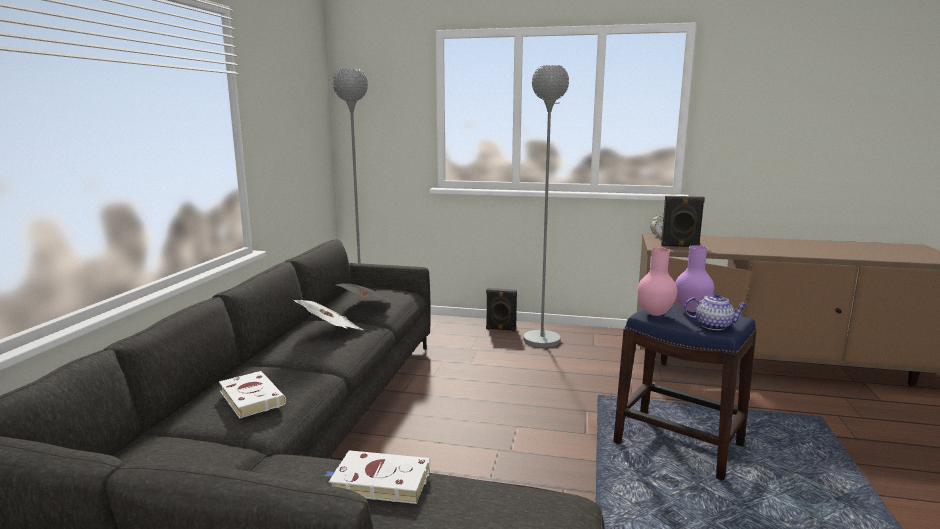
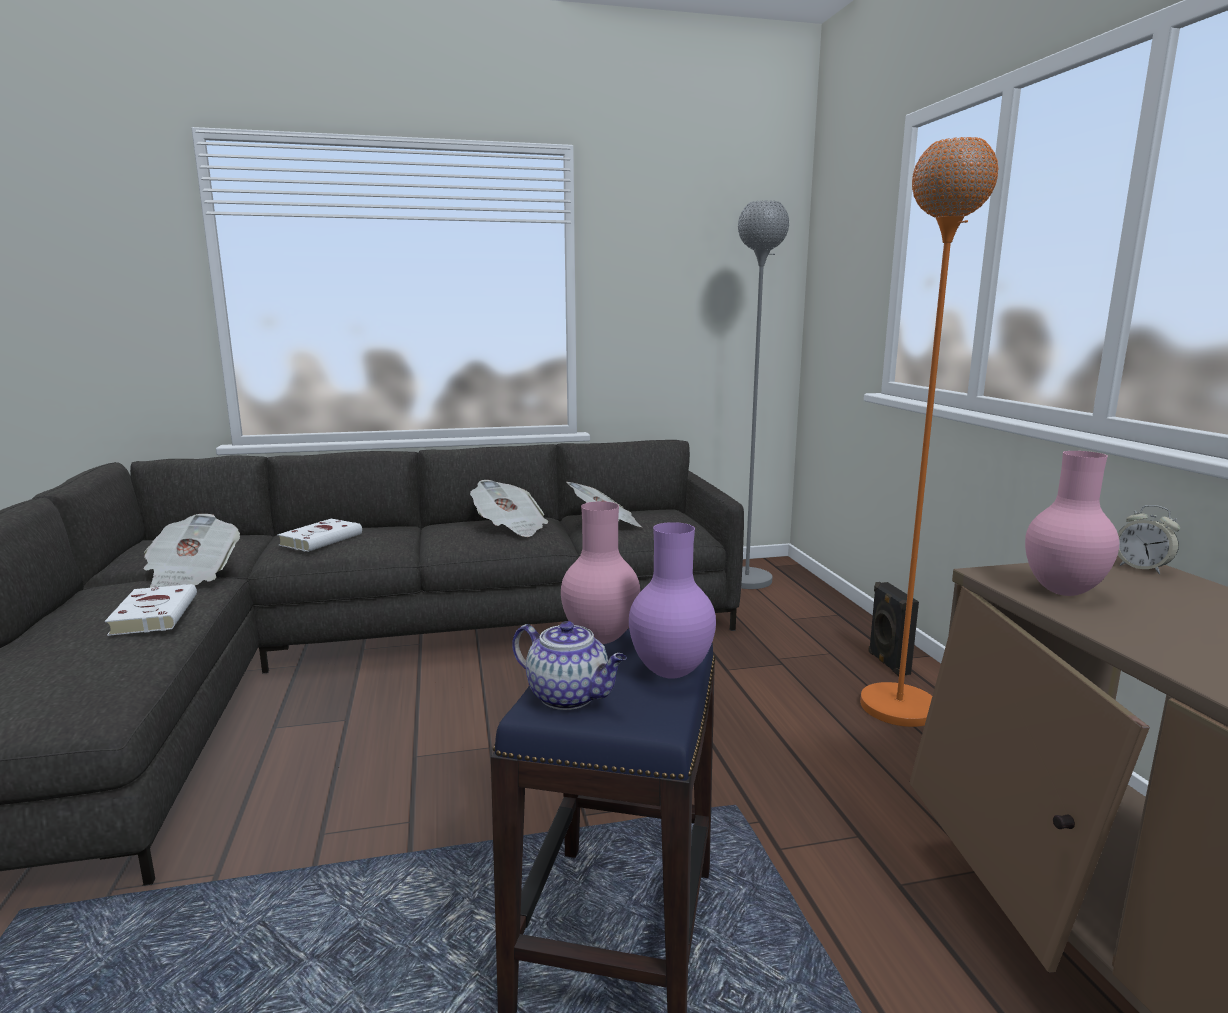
camera: 65 degrees right, 0 degrees up
(260, 471) = (192, 576): none -> newspaper
(542, 340) = (899, 707): grey floor lamp -> orange floor lamp
(680, 246) = (1065, 592): black speaker -> pink vase
(714, 326) = (570, 696): teapot -> teapot turned 45 degrees counterclockwise

